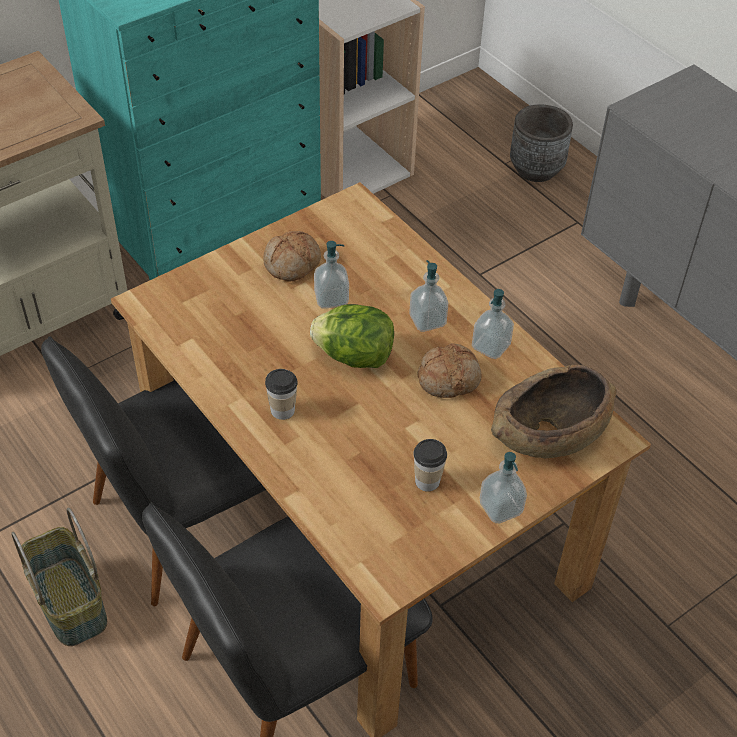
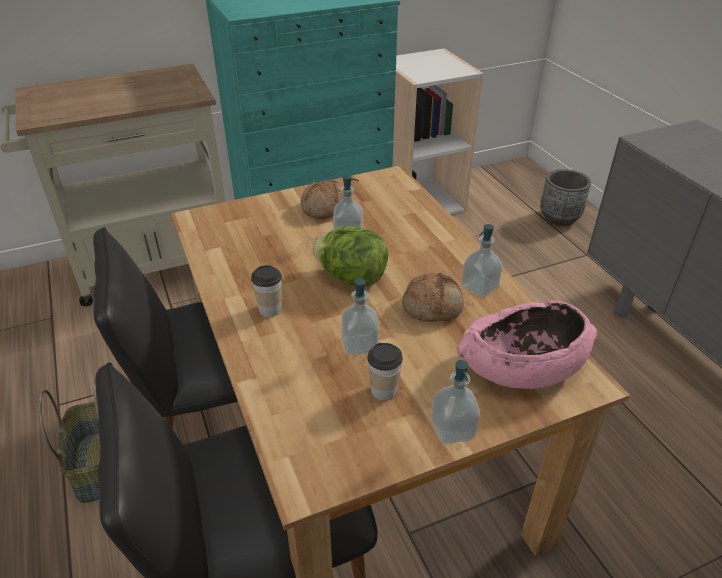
camera: 15 degrees right, 10 degrees down
(427, 320) = (426, 260): soap dispenser -> soap dispenser (360, 345)
(550, 432) = (521, 367): brown bowl -> pink bowl

